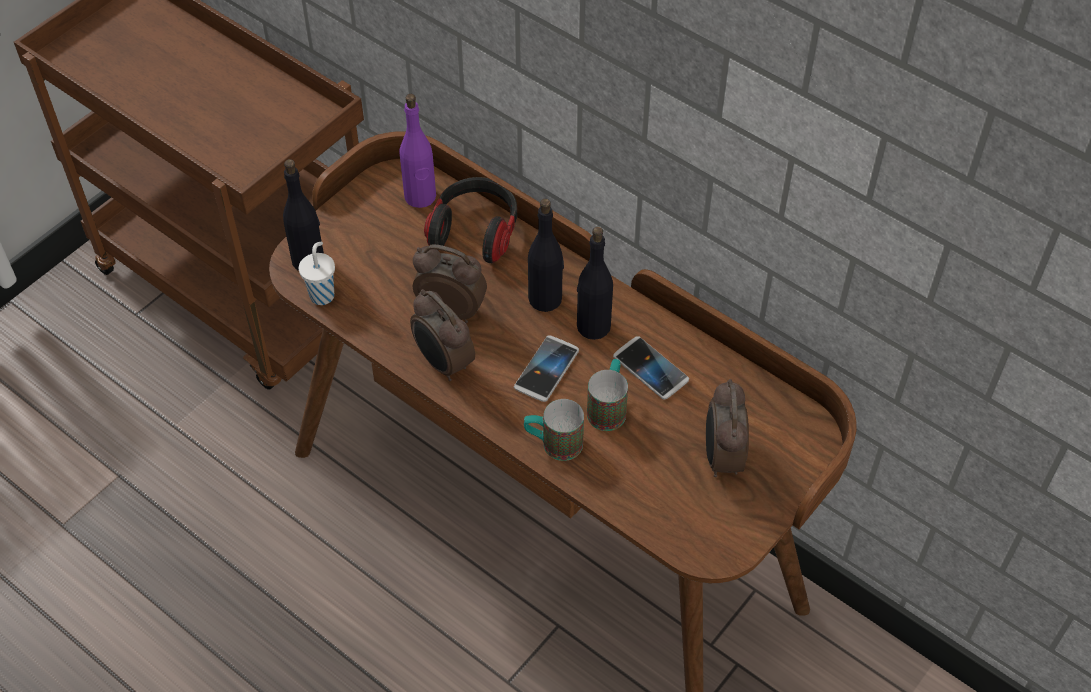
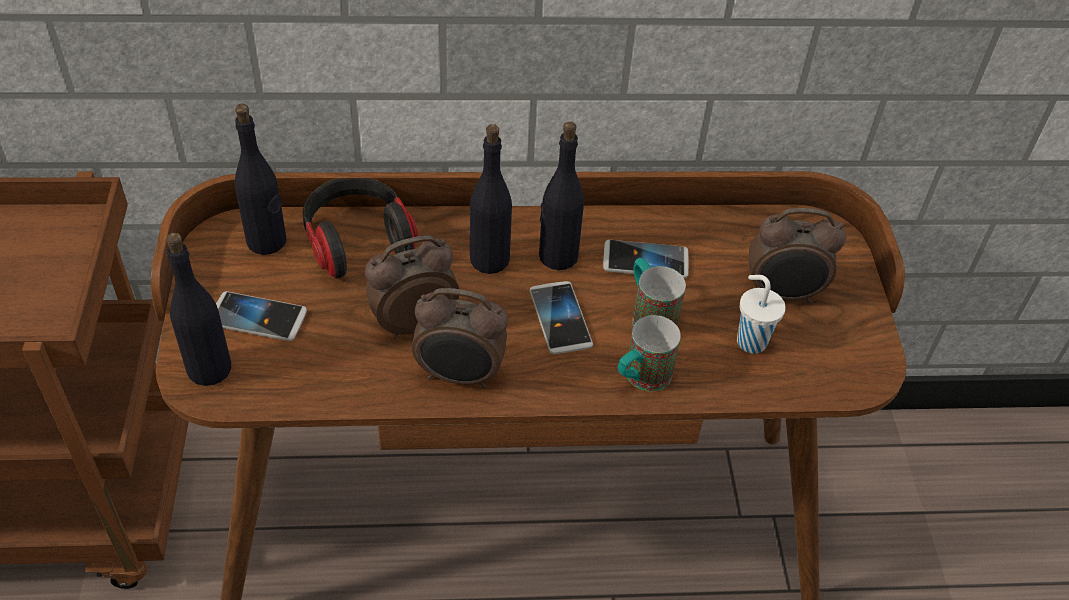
camera: 45 degrees left, 5 degrees down
(322, 294) = (261, 392): white cup -> white cup (750, 341)
(365, 245) = (258, 318): none -> phone
(420, 197) = (267, 241): purple bottle -> black bottle
(721, 458) = (783, 294): alarm clock -> alarm clock turned 45 degrees counterclockwise

